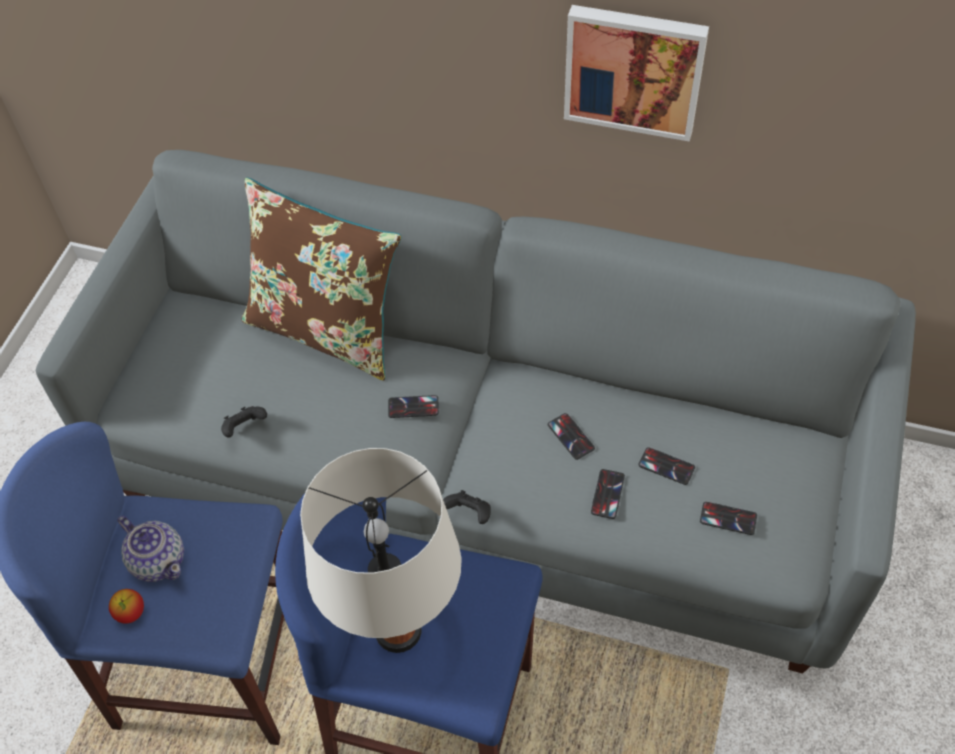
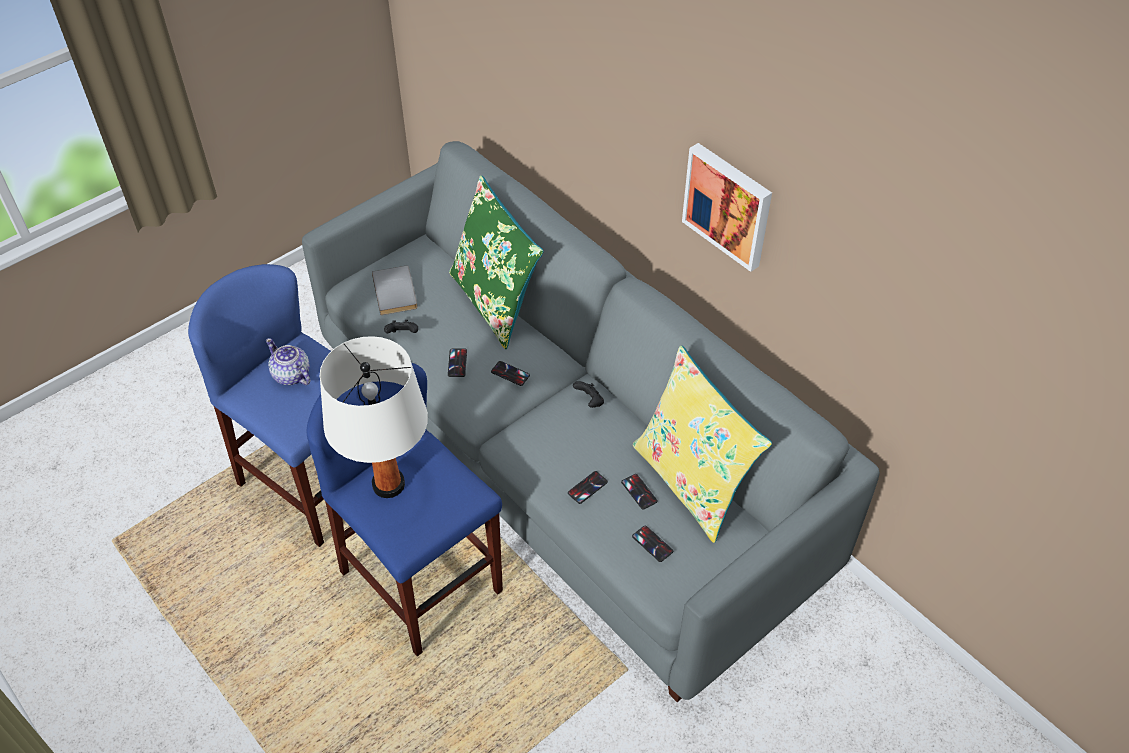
camera: 30 degrees right, 5 degrees down
(131, 613) = (256, 395): apple -> none
(158, 560) = (291, 375): teapot -> teapot turned 150 degrees clockwise
(196, 378) = (397, 292): none -> grey book
(327, 329) = (496, 302): brown pillow -> green pillow
(469, 514) = (496, 454): black game controller -> black game controller (589, 401)
(571, 436) = (593, 442): phone -> phone (457, 363)
(709, 422) = (692, 482): none -> yellow pillow

